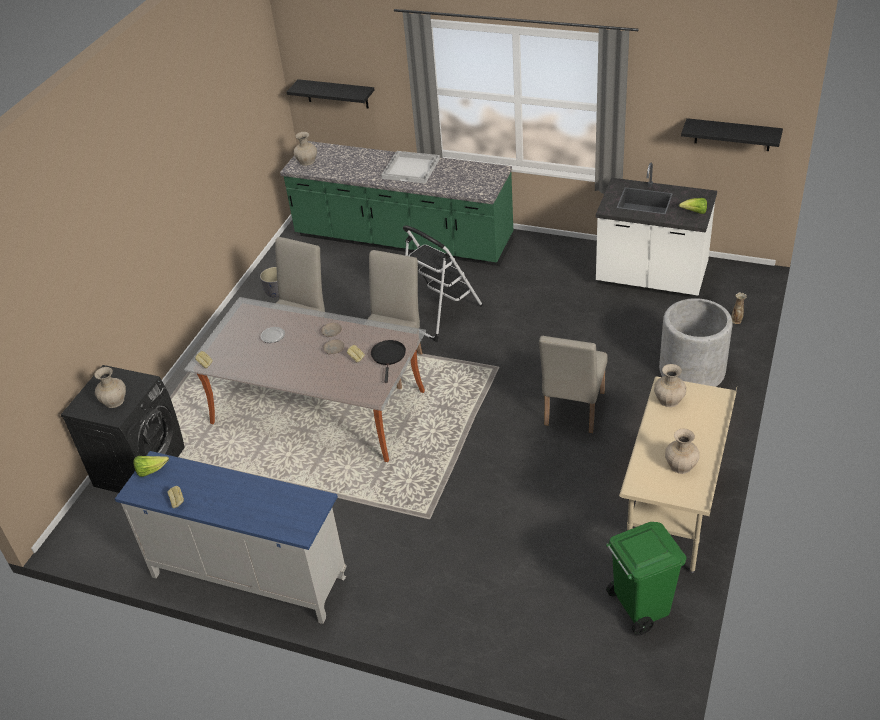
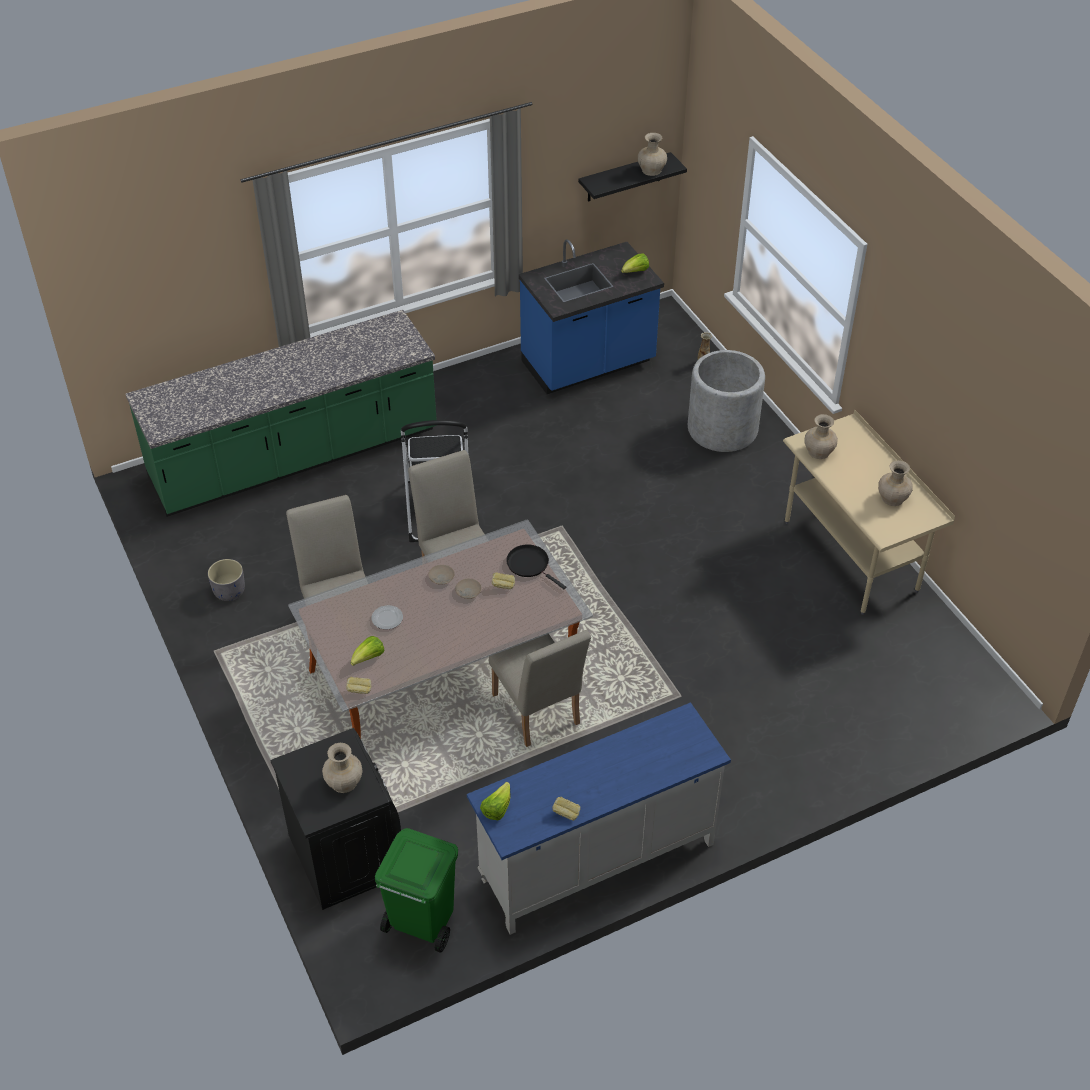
camera: 50 degrees left, 5 degrees up
(234, 351) = (369, 658): none -> lettuce
(307, 161) = (164, 416): beige vase -> beige vase (651, 170)
(337, 94) = (154, 315): black shelf -> none
(411, 168) = (300, 364): white tray -> none
(572, 412) = (675, 525): beige chair -> beige chair (538, 715)
(640, 607) = (916, 644): green trash can -> green trash can (421, 922)
(651, 280) = (588, 364): white counter -> blue counter

